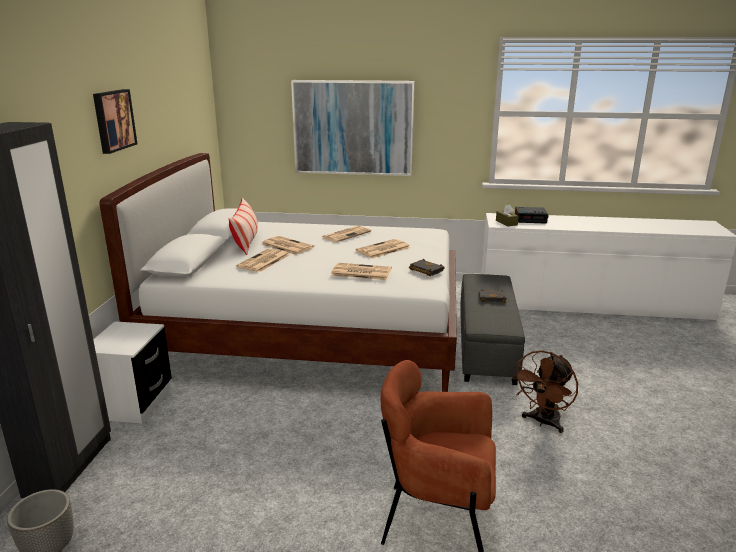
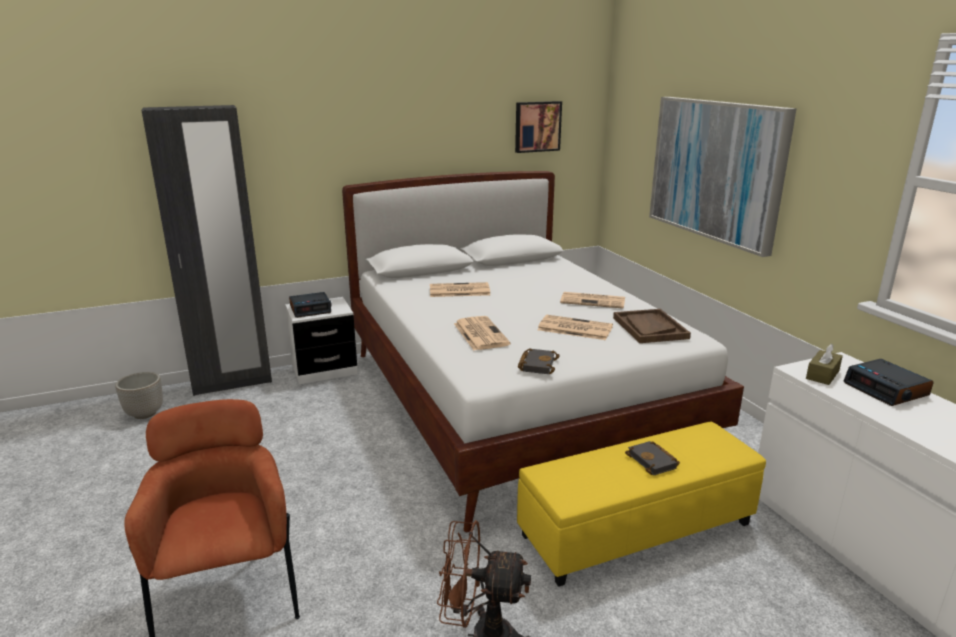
camera: 60 degrees right, 0 degrees up
(113, 120) = (385, 118): picture -> picture (537, 126)
(119, 341) = (311, 309): none -> alarm clock
(246, 242) = (501, 272): pillow -> none
(286, 246) = (513, 287): newspaper -> none
(407, 234) = (649, 328): none -> brown tray
(485, 346) = (635, 528): grey ottoman -> yellow ottoman

